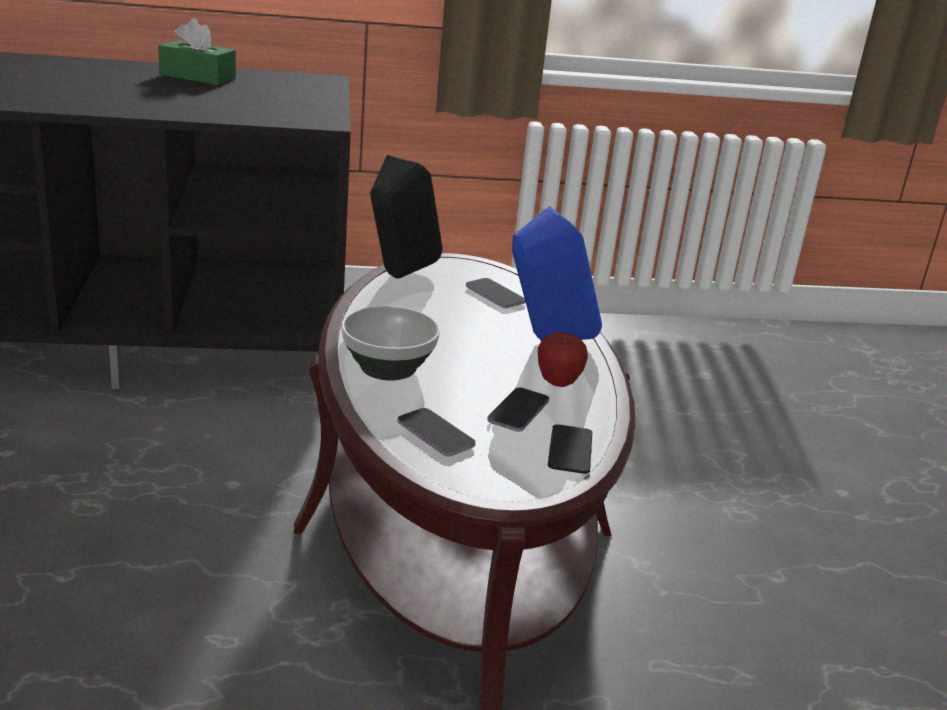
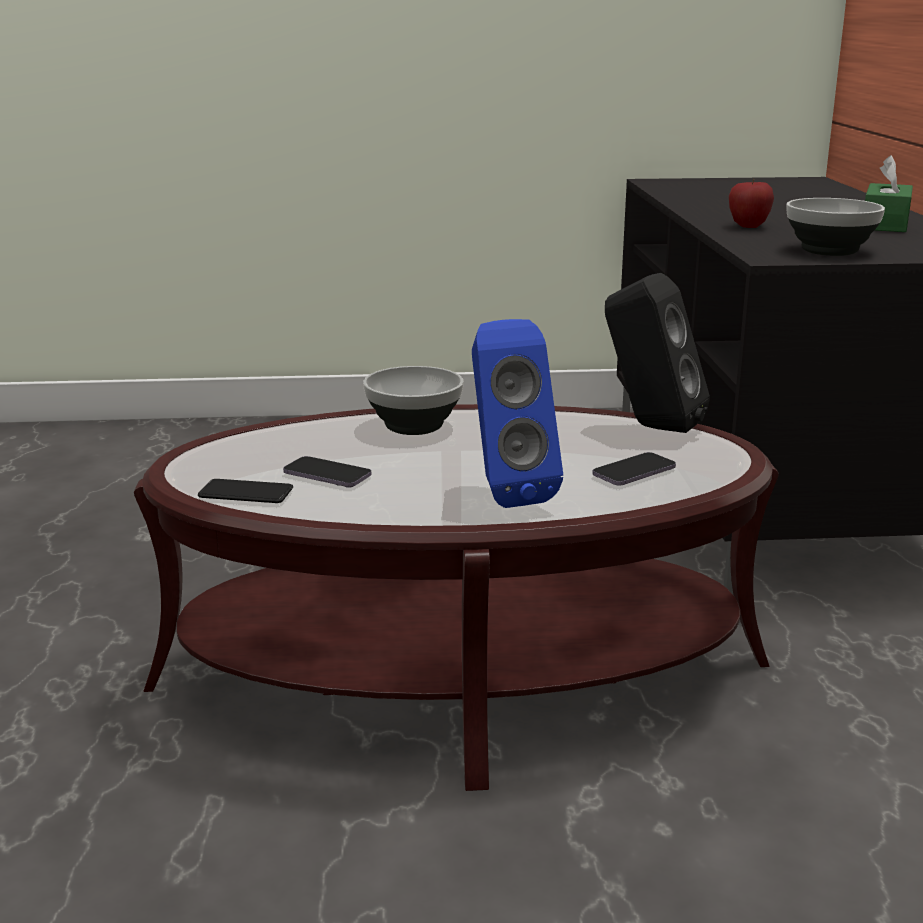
camera: 95 degrees right, 5 degrees down
(302, 105) = (831, 251): none -> bowl
(435, 435) = (283, 443): phone -> none
(558, 383) = (397, 496): apple -> apple (748, 226)

